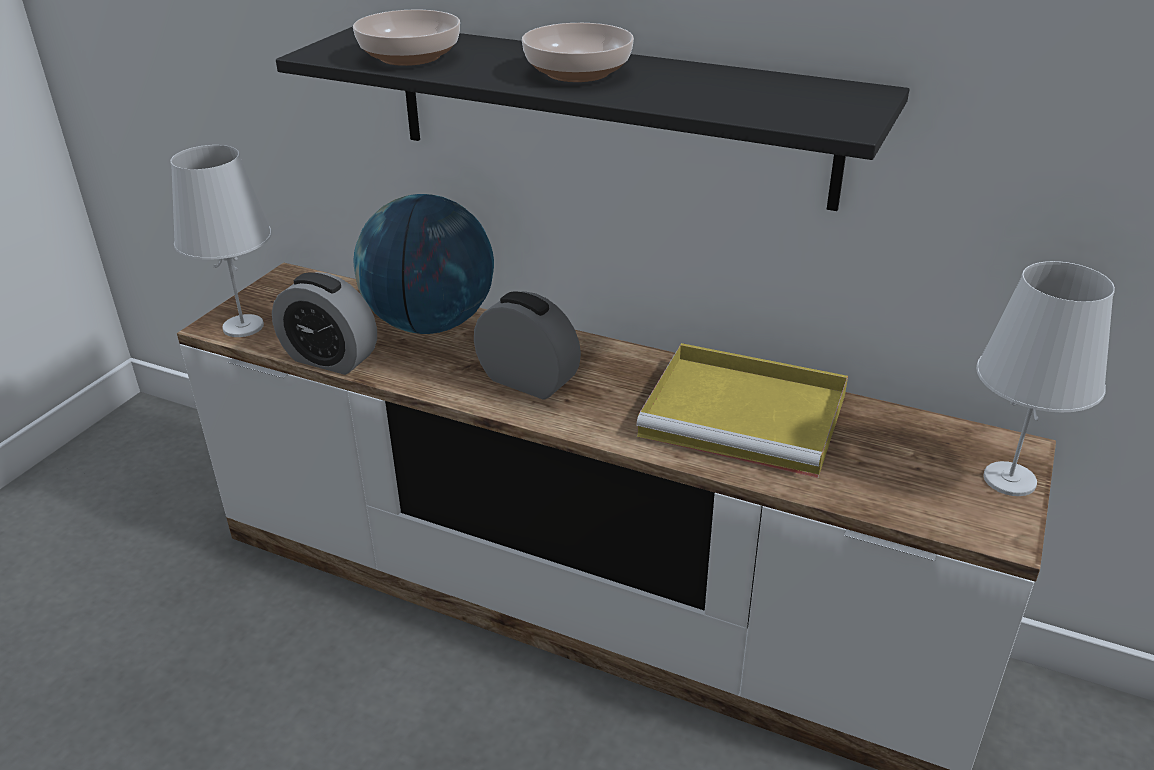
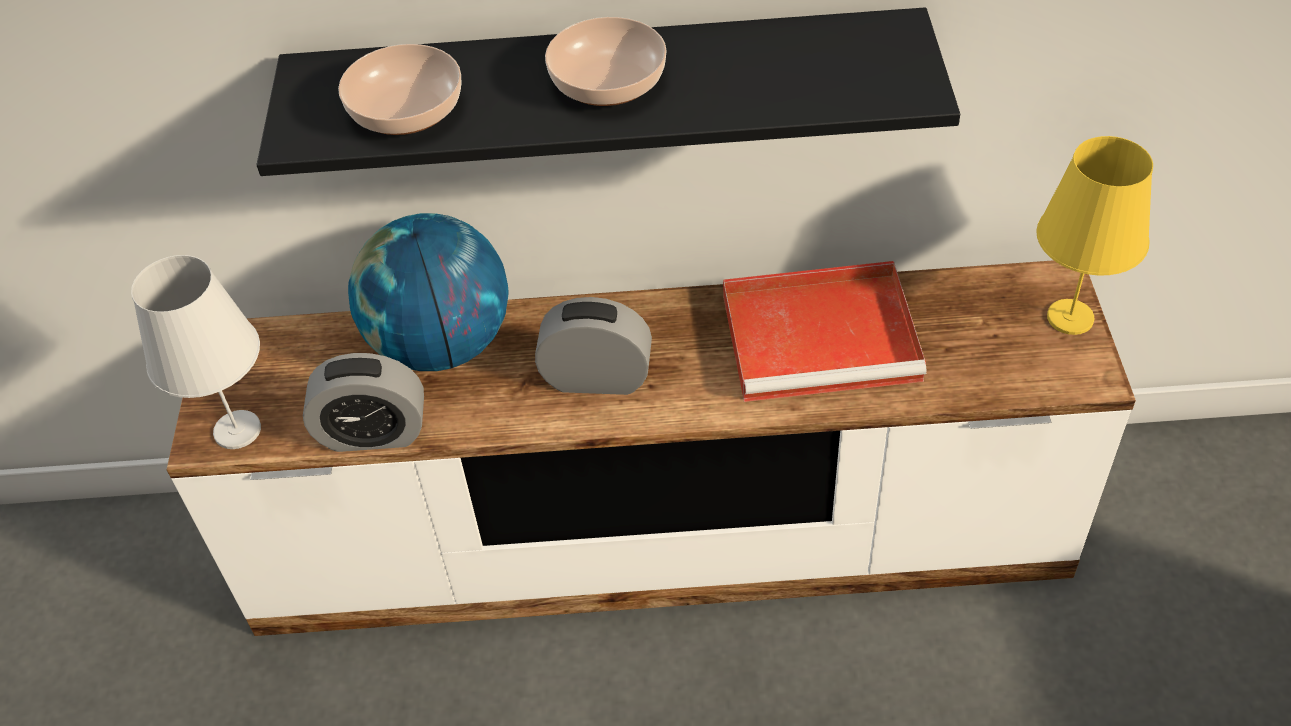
camera: 25 degrees left, 15 degrees up
(748, 415) = (824, 336): yellow tray -> red tray
(1009, 479) = (1069, 317): white table lamp -> yellow table lamp

